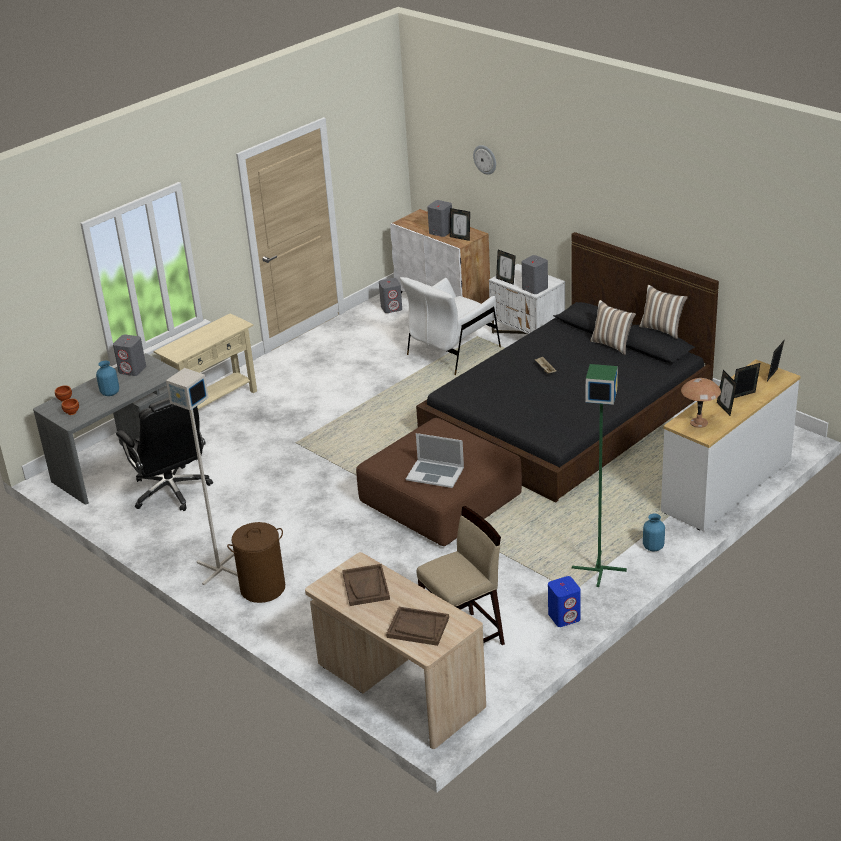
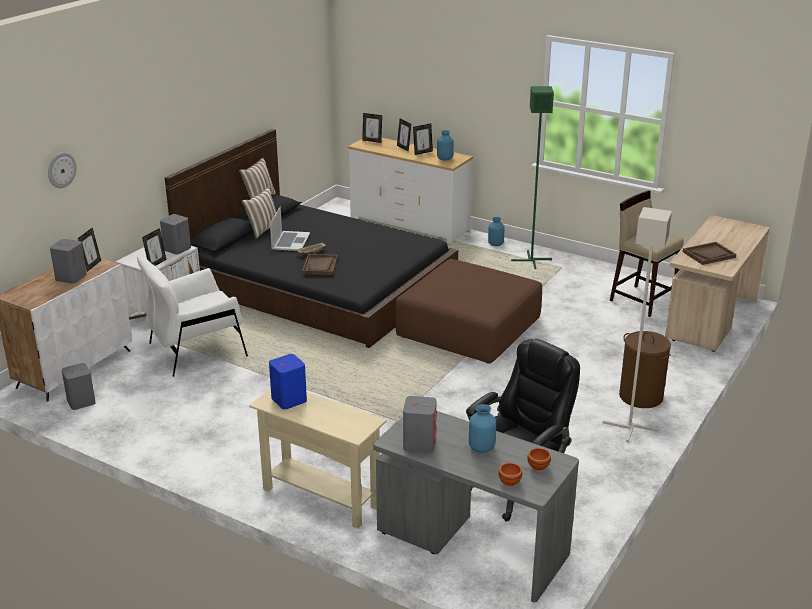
camera: 105 degrees left, 5 degrees down
(417, 627) = (736, 233): brown tray -> brown tray (320, 266)
(435, 473) = (497, 283): laptop -> laptop (290, 241)
(453, 351) = (196, 350): white armchair -> white armchair turned 120 degrees clockwise
(564, 616) = (591, 268): blue speaker -> blue speaker (288, 399)
(698, 422) = (444, 159): brown table lamp -> blue vase

